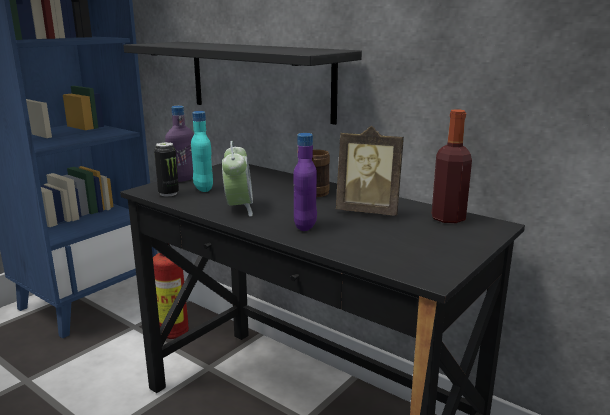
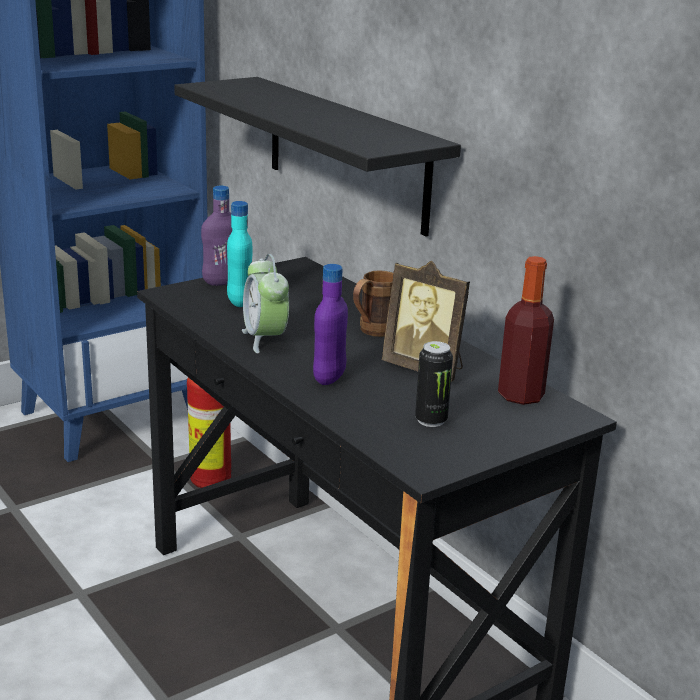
camera: 15 degrees right, 5 degrees up
(168, 193) = (192, 303): can -> can (431, 420)
(238, 208) = (265, 339): alarm clock -> alarm clock turned 150 degrees clockwise

